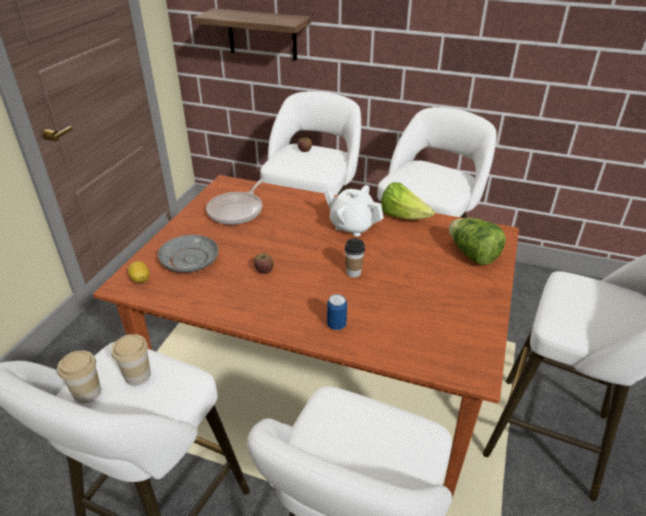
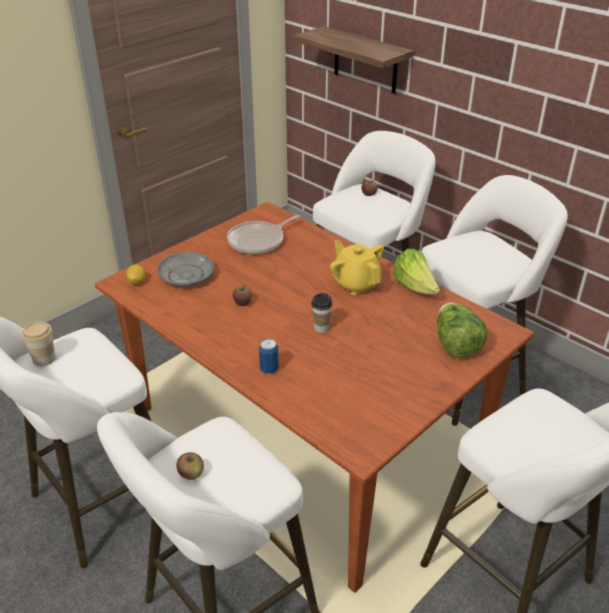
camera: 25 degrees right, 0 degrees up
(137, 375) = (86, 358): cup -> none
(342, 459) = (191, 473): none -> apple
(352, 226) = (356, 283): white teapot -> yellow teapot

